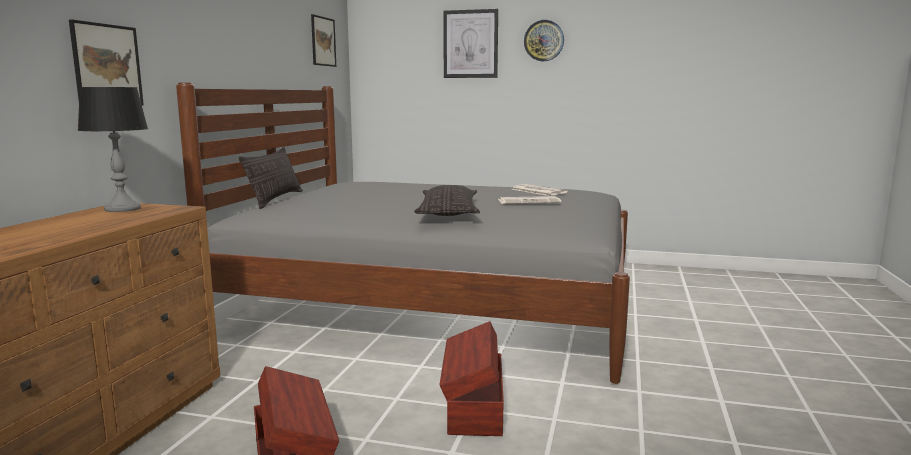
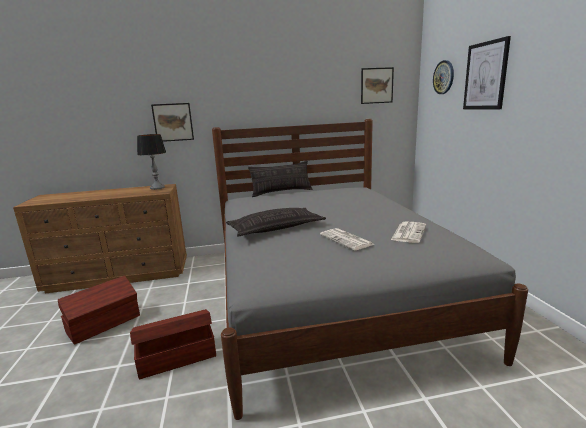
camera: 65 degrees right, 5 degrees up
(544, 40) = (548, 66): wall clock -> wall clock (443, 77)

